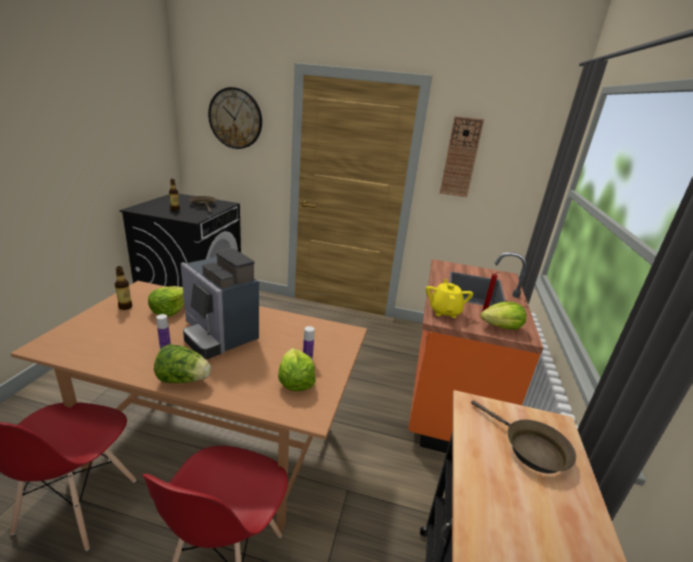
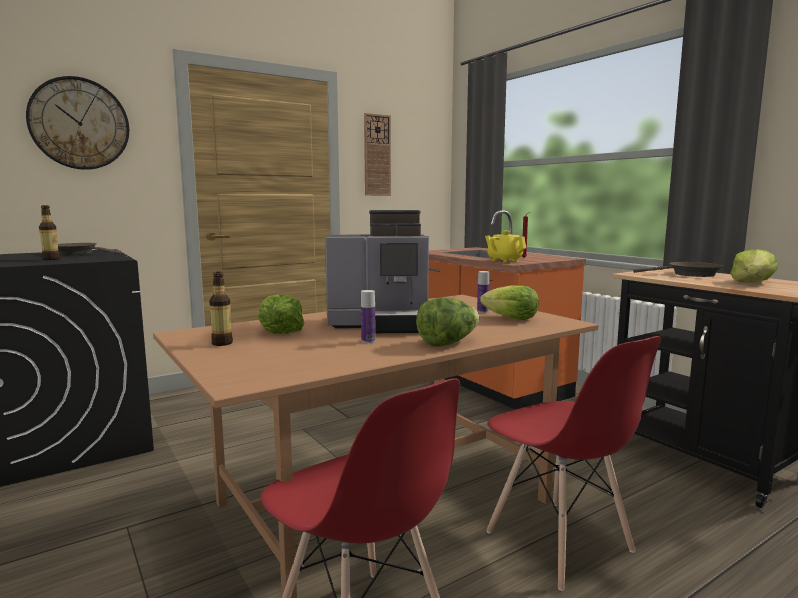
camera: 45 degrees left, 15 degrees down
(501, 327) = (547, 258): lettuce -> lettuce (752, 283)

